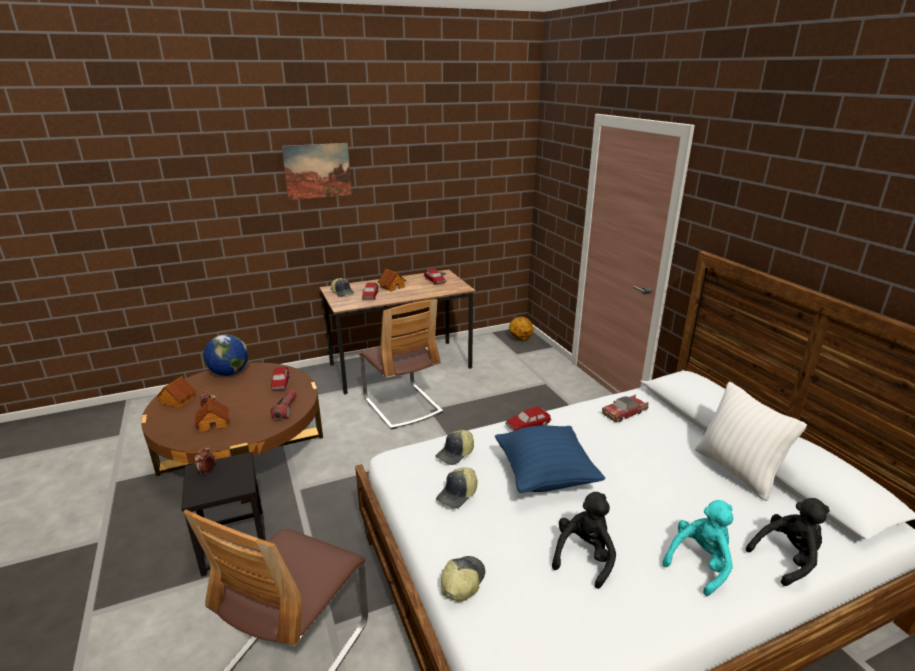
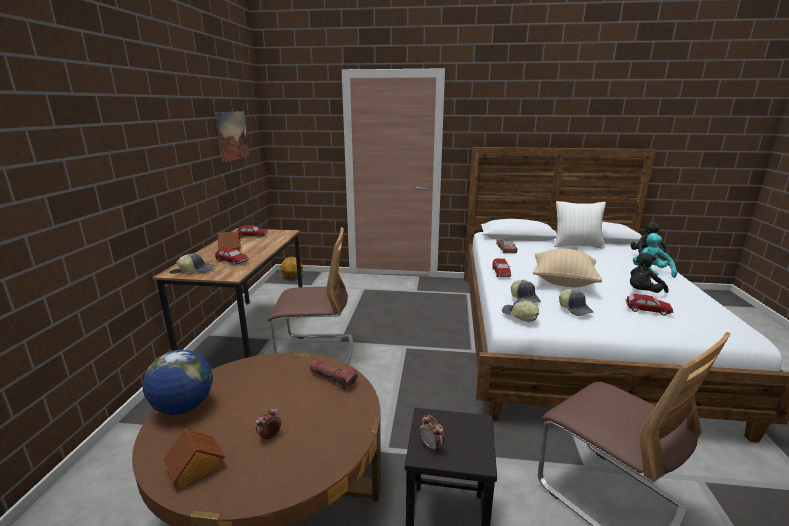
camera: 60 degrees left, 5 degrees down
(214, 423) = (304, 438): toy house -> none
(280, 383) = (269, 373): toy car -> toy car (647, 310)
(317, 171) = (127, 123): picture -> picture (233, 135)
(462, 581) = (666, 329): cap -> cap (519, 316)
(545, 476) = (563, 282): blue pillow -> beige pillow
(584, 556) = (643, 293): black plush toy -> black plush toy turned 90 degrees counterclockwise

